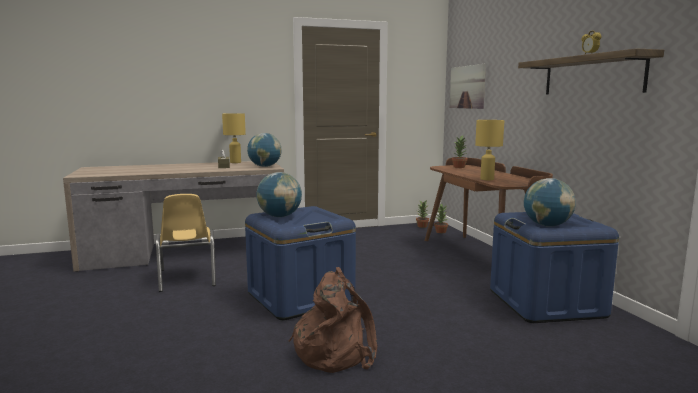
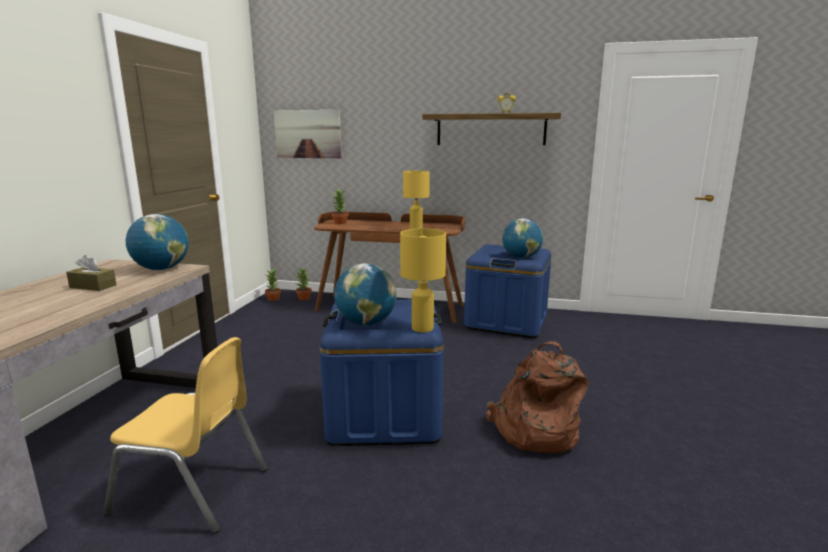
camera: 60 degrees left, 5 degrees up
(235, 162) = (66, 276): yellow table lamp -> yellow table lamp (423, 328)

